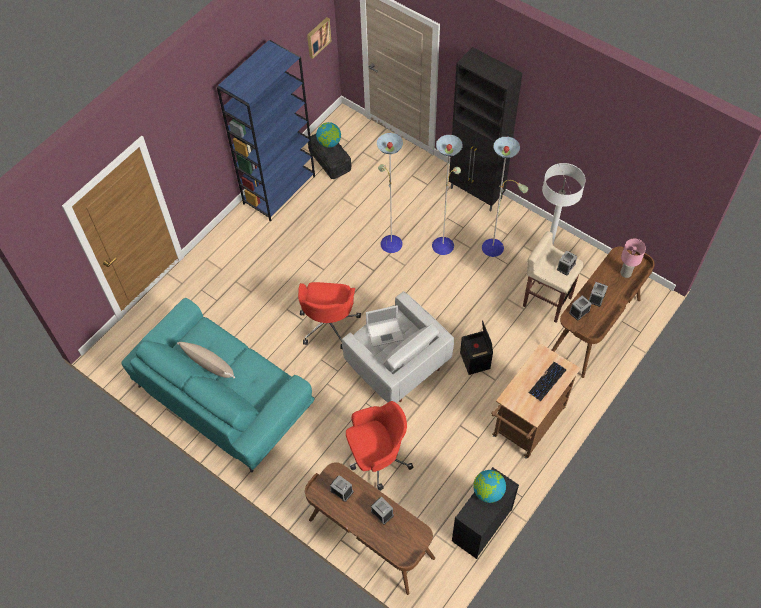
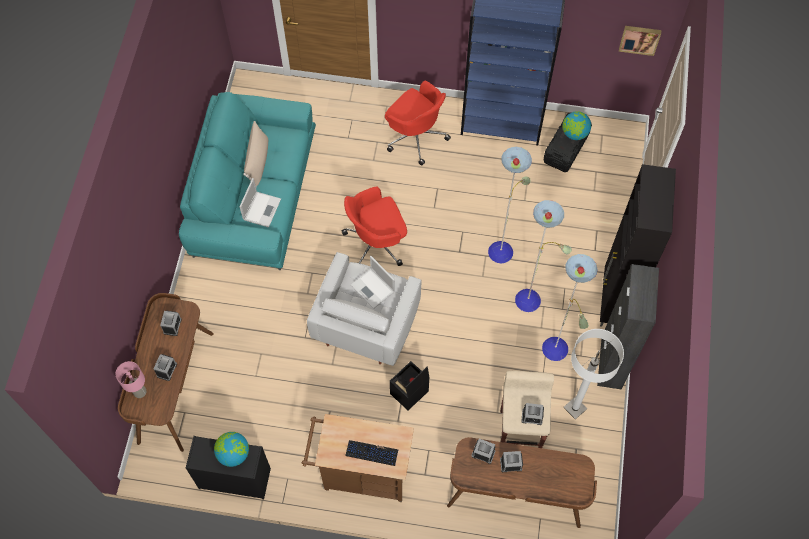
camera: 60 degrees right, 5 degrees up
(259, 381) = (262, 208): none -> laptop
(377, 457) = (258, 353): red office chair -> red office chair (415, 136)
(523, 219) = (611, 363): none -> black cabinet
(626, 273) = (561, 482): pink table lamp -> pink table lamp (140, 392)

